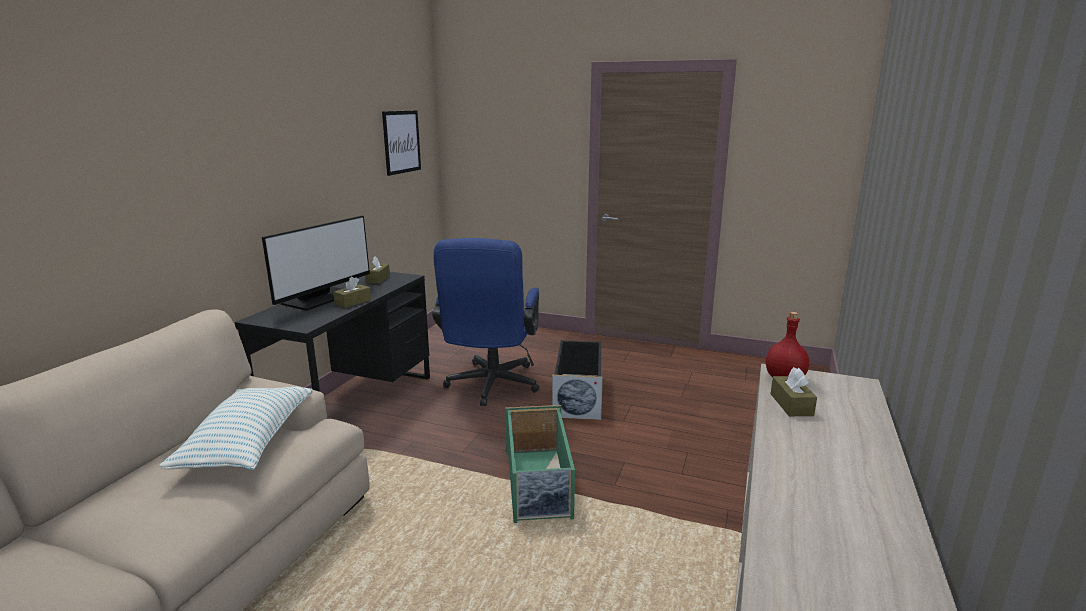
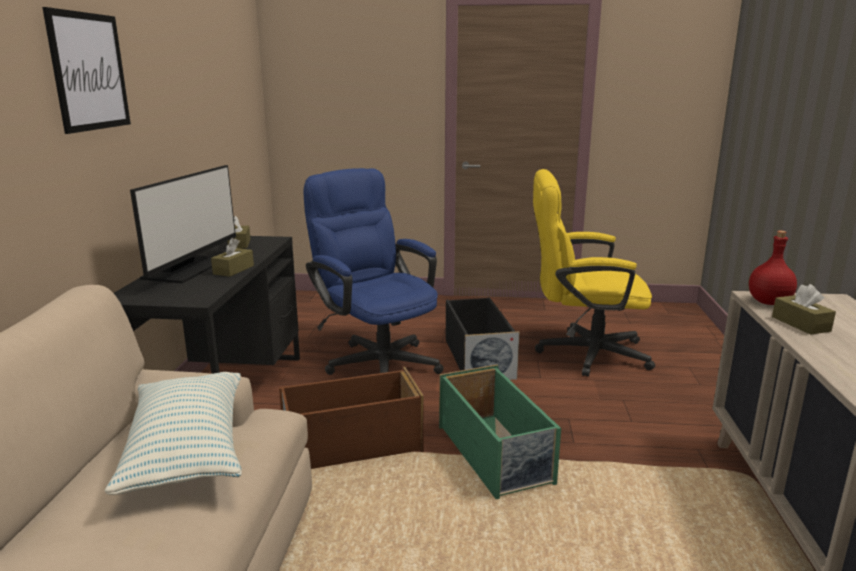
camera: 15 degrees left, 0 degrees up
(401, 142) = (232, 83): picture -> picture (89, 72)
(426, 458) = (351, 445): none -> brown storage box
(491, 387) = (377, 360): blue office chair -> blue office chair turned 150 degrees clockwise
(677, 403) = (582, 353): none -> yellow office chair

